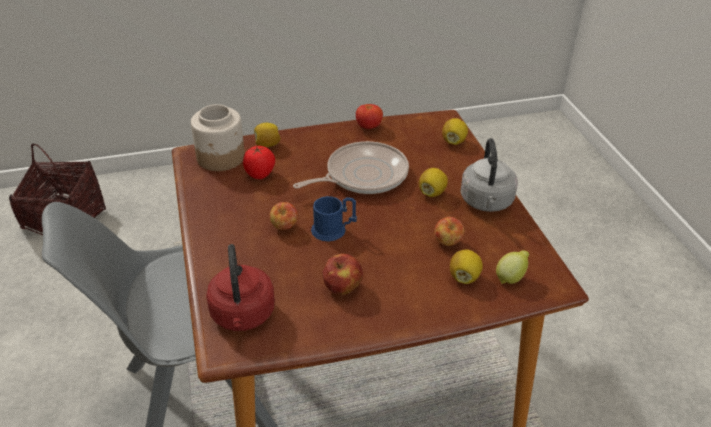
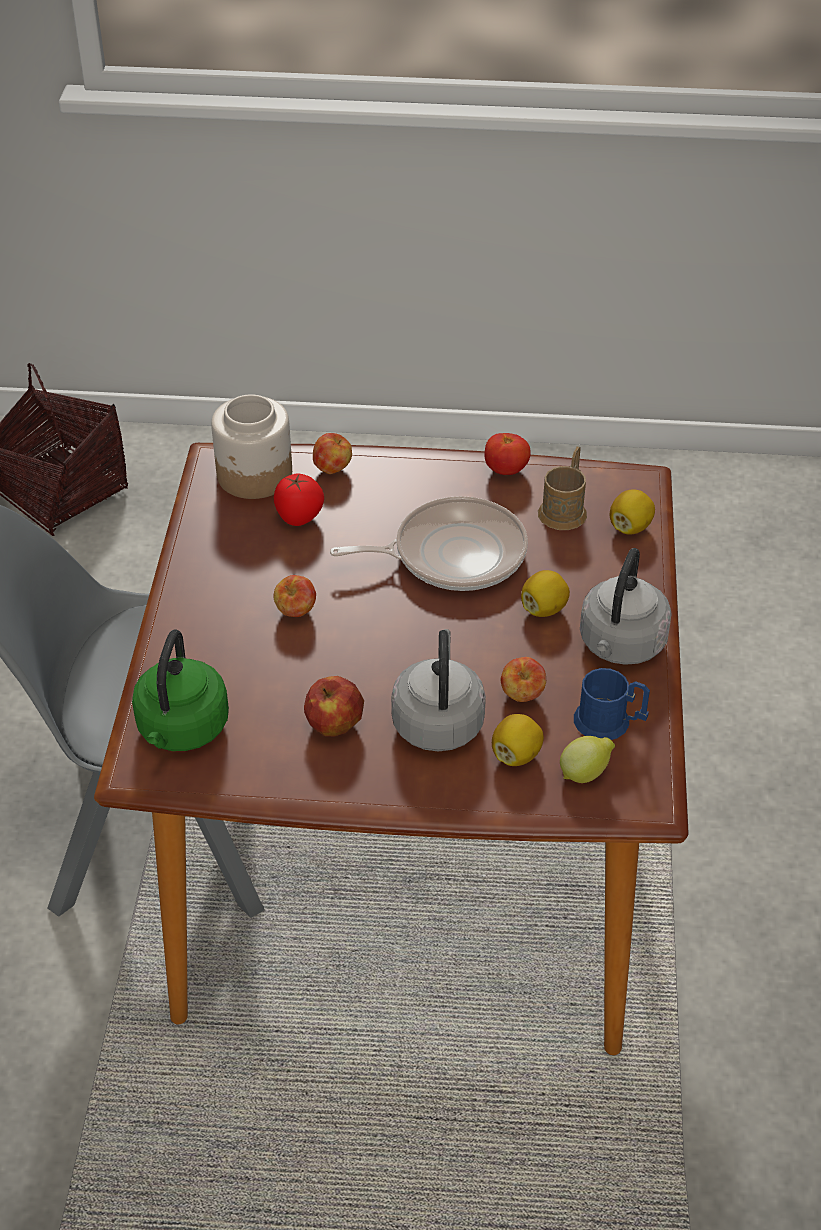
camera: 20 degrees right, 5 degrees up
(243, 316) = (181, 730): red kettle -> green kettle
(267, 145) = (333, 468): lemon -> apple
(333, 230) = (364, 634): blue mug -> blue mug (609, 722)
(406, 269) = (438, 721): none -> grey kettle
(412, 139) = (565, 509): none -> brown mug

